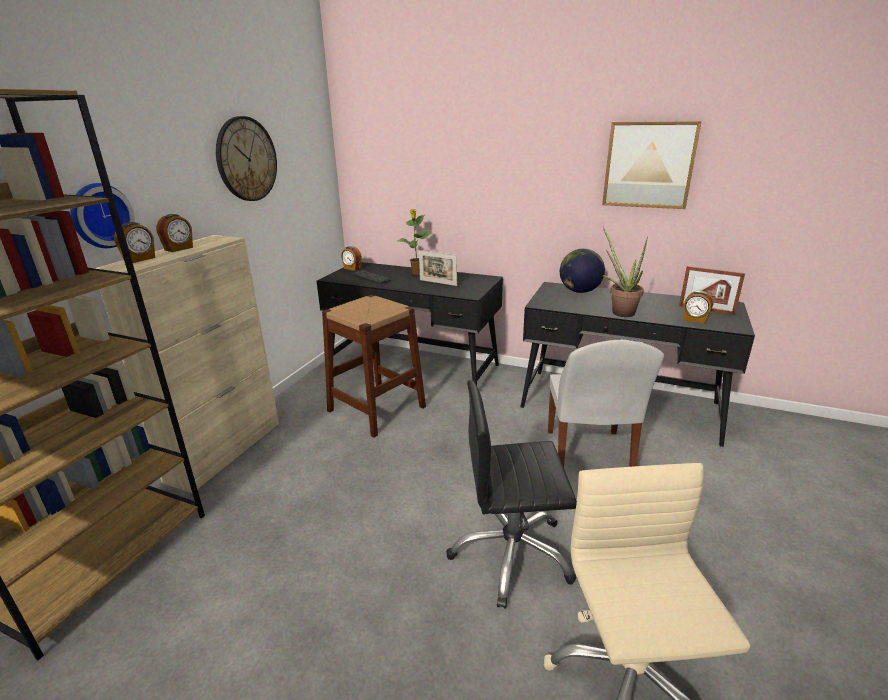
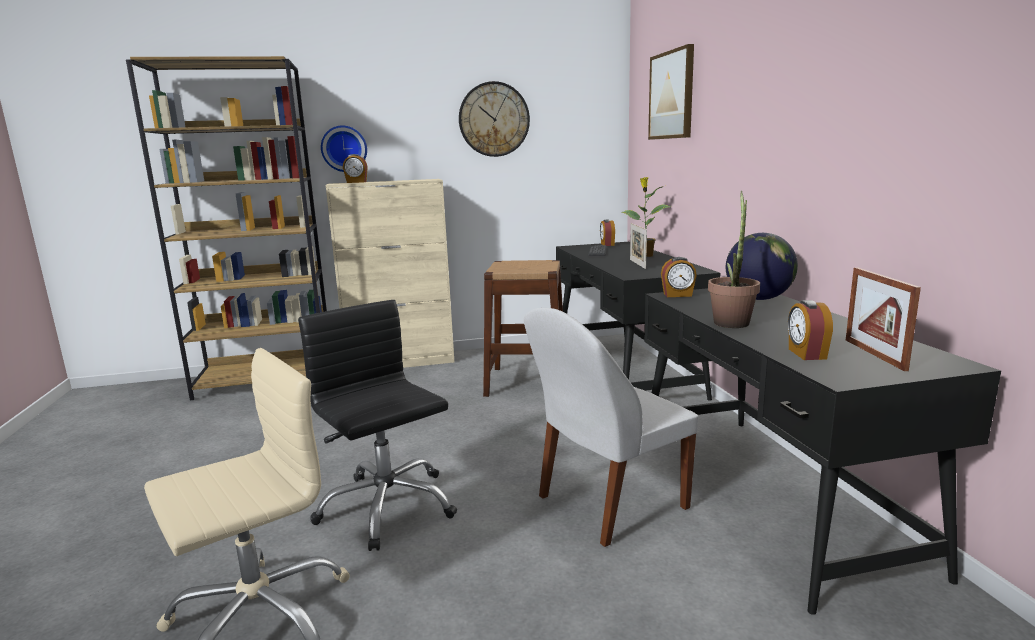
camera: 55 degrees right, 10 degrees down
(179, 249) = (391, 181): alarm clock -> alarm clock (677, 295)
(649, 165) = (869, 100): picture -> picture (672, 95)

